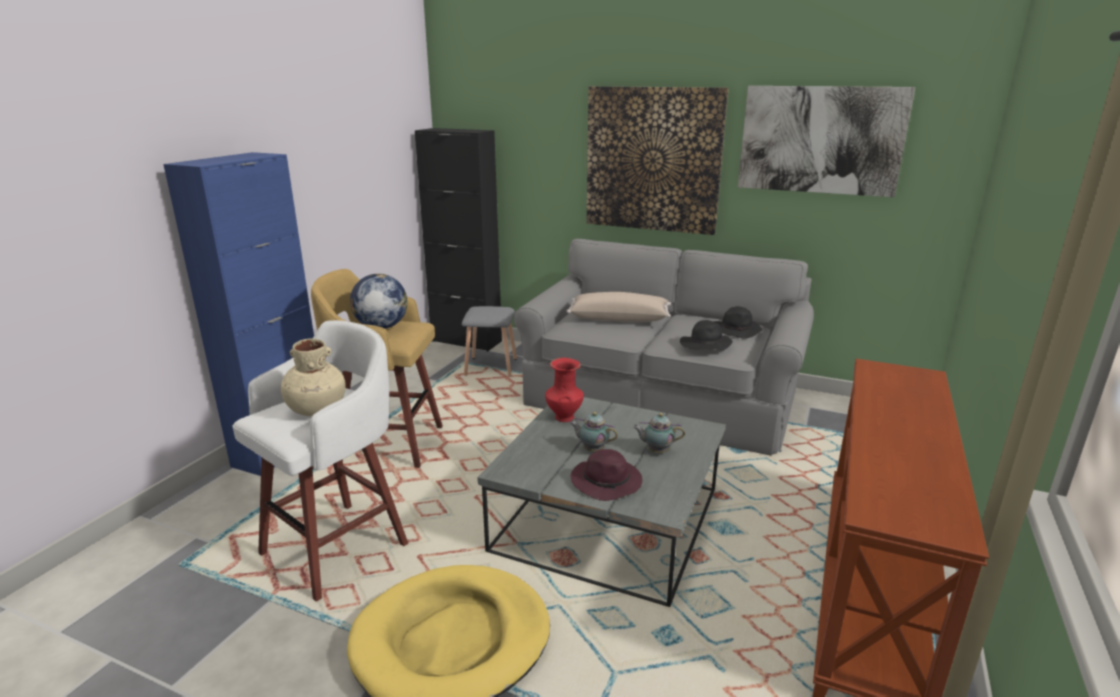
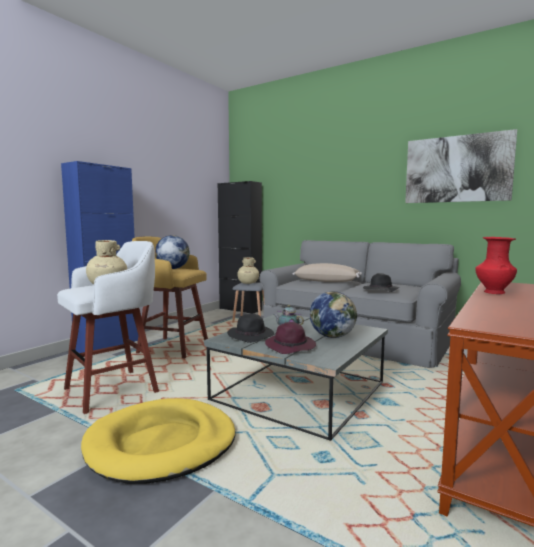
camera: 10 degrees right, 15 degrees down
(485, 312) = (248, 283): none -> beige vase
(564, 417) = (275, 321): red vase -> red vase (493, 292)
(653, 160) = (352, 191): picture -> none
(656, 451) = (332, 336): teapot -> globe
(737, 330) = (405, 286): black hat -> black hat (251, 336)

